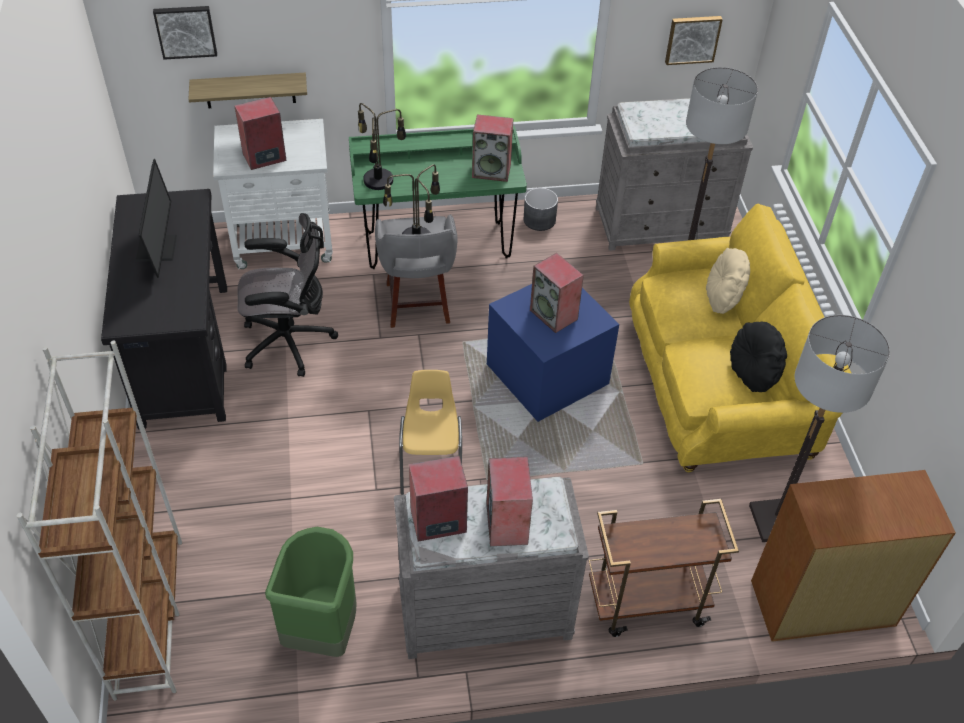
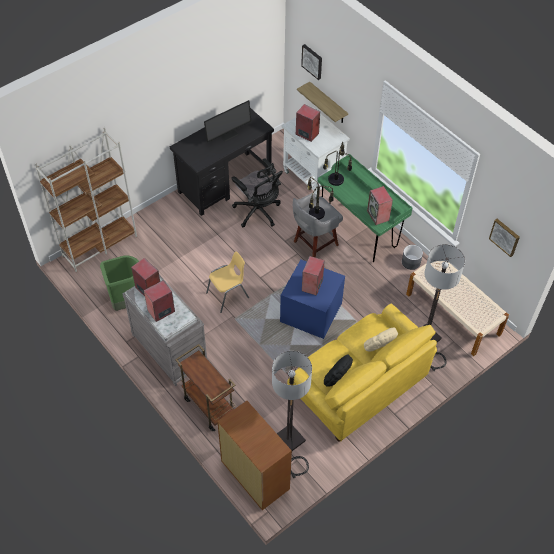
camera: 60 degrees right, 5 degrees up
(661, 224) = (453, 314): grey dresser -> beige bench

